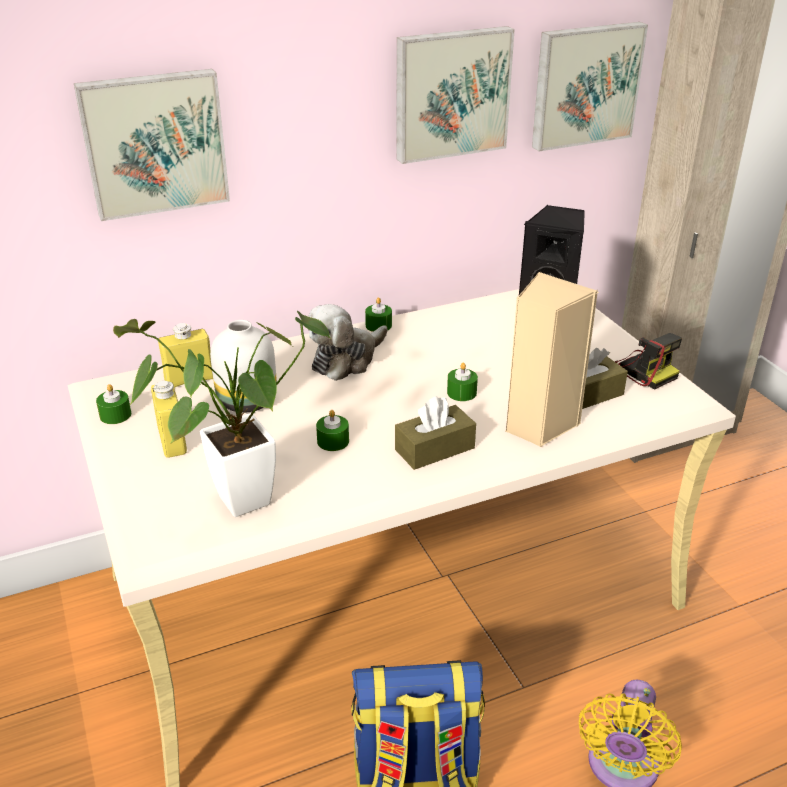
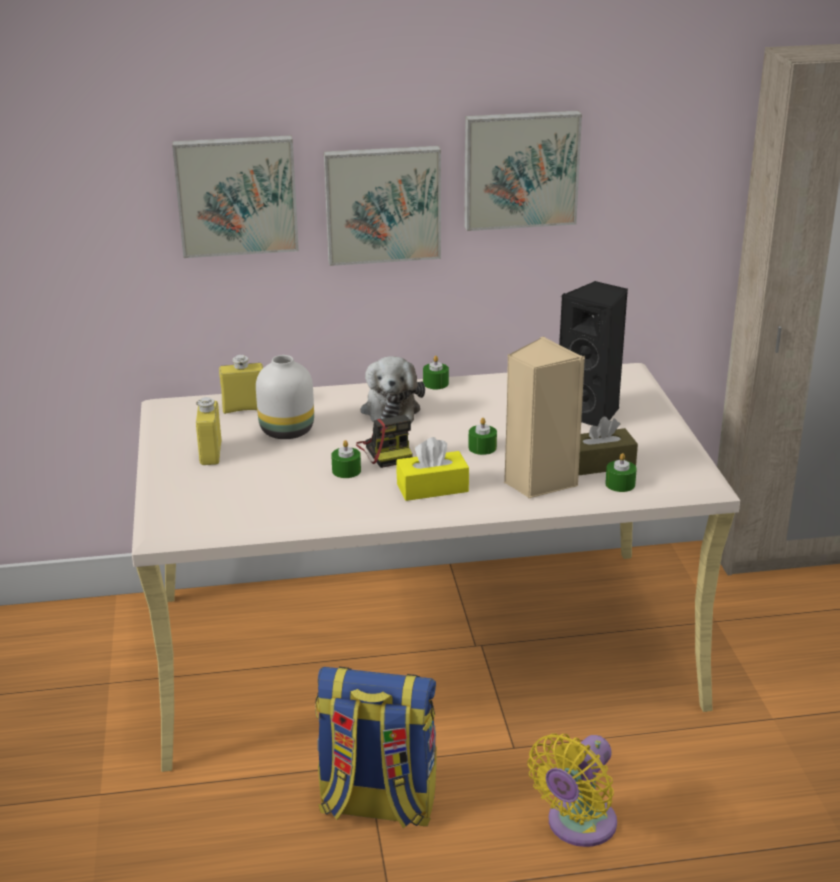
camera: 15 degrees right, 5 degrees down
(115, 415) = (171, 428): green candle -> green candle (620, 484)
(232, 505) = (240, 505): potted plant -> none
(346, 360) = (391, 408): plush toy -> plush toy turned 60 degrees counterclockwise
(434, 449) = (432, 488): brown tissue box -> yellow tissue box
(584, 85) = (666, 169): picture -> picture (382, 204)
(641, 370) = (667, 450): camera -> camera (386, 451)

